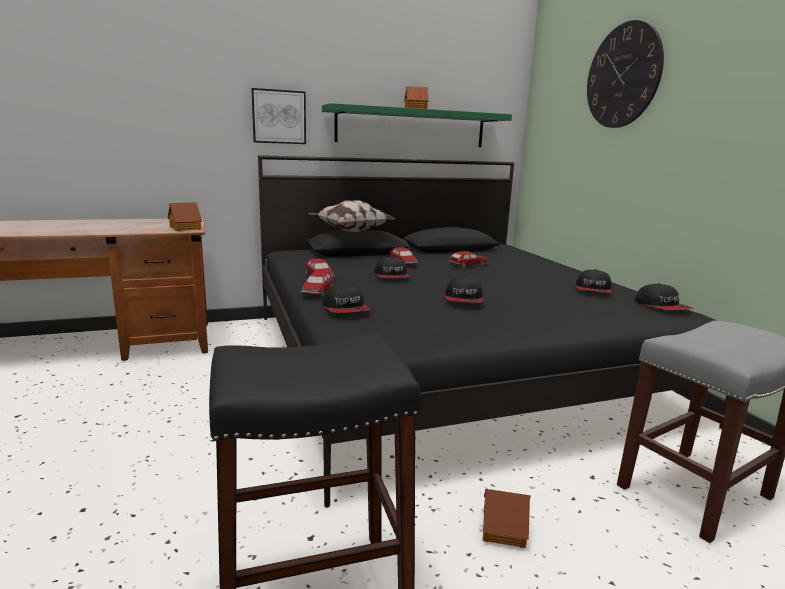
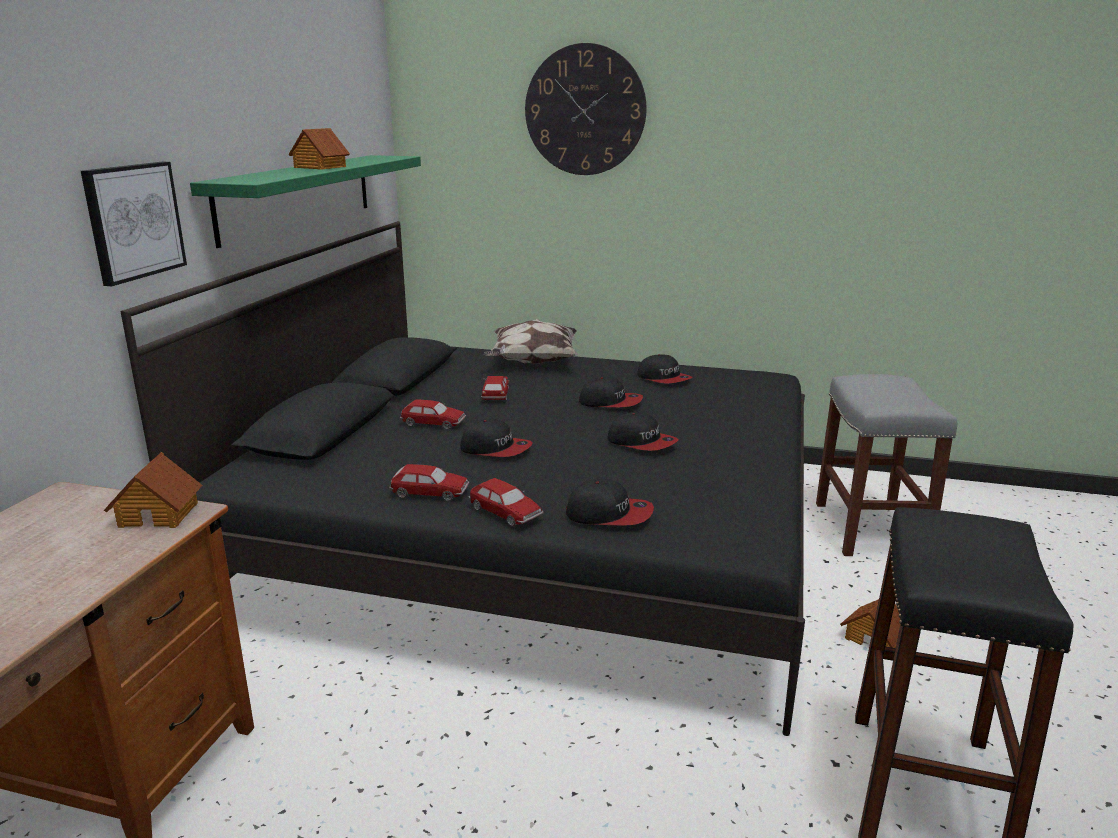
camera: 55 degrees left, 5 degrees up
(350, 231) = (315, 402): pillow -> pillow (532, 362)
(662, 306) = (738, 375): cap -> cap (610, 402)

